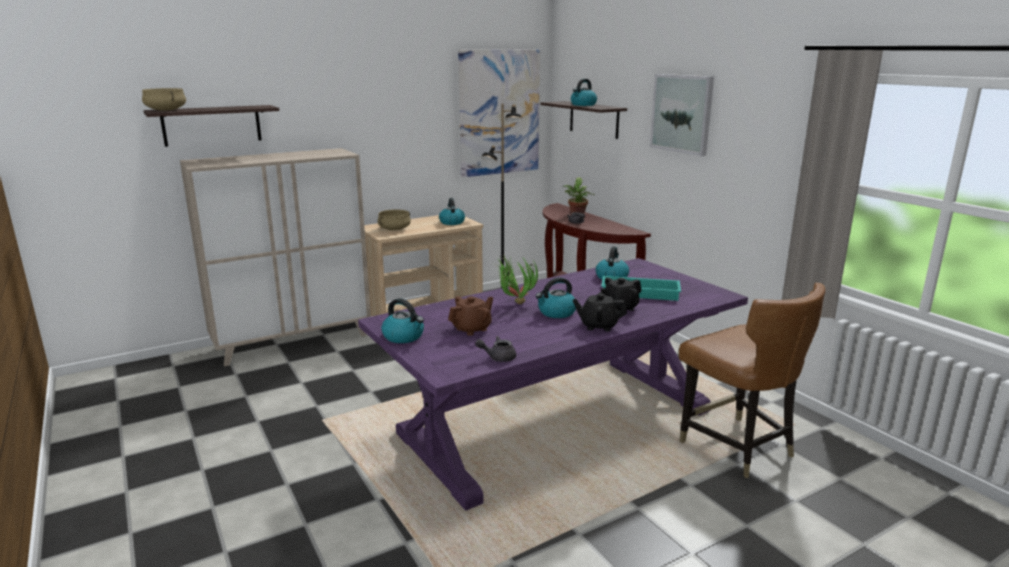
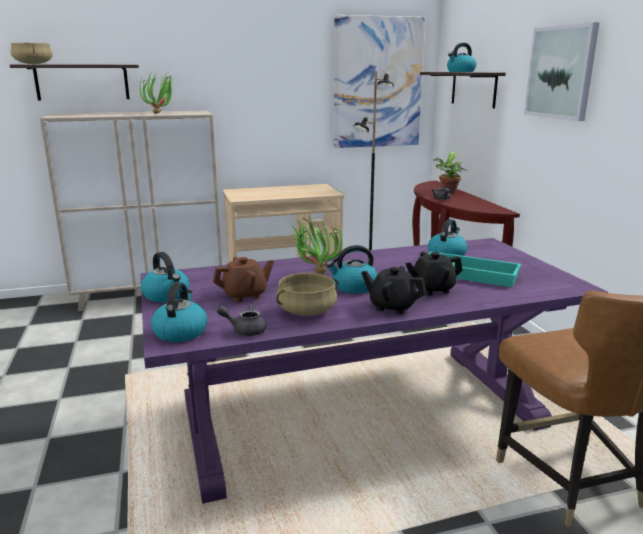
camera: 15 degrees right, 0 degrees up
(305, 155) = (162, 113): none -> potted plant
(394, 229) = (254, 194): beige cooking pot -> beige cooking pot (306, 311)
(451, 222) = (314, 191): kettle -> kettle (180, 332)

